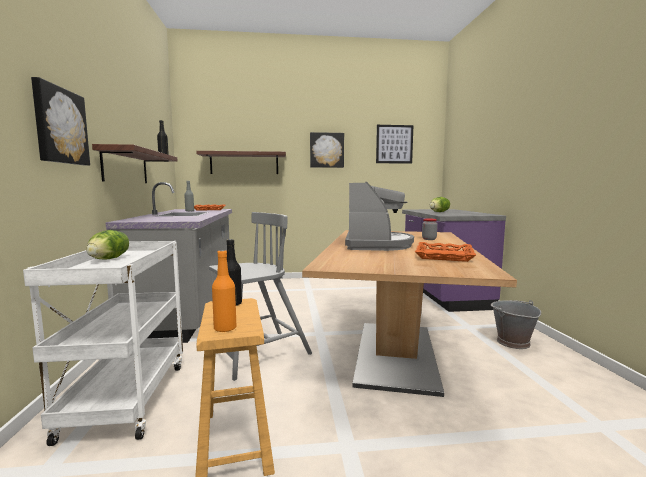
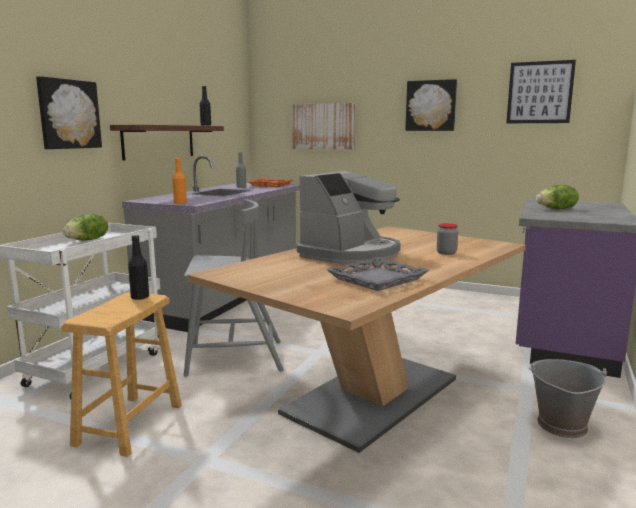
camera: 30 degrees right, 5 degrees up
(225, 328) = (94, 317): orange bottle -> orange bottle (180, 203)
(244, 163) = (323, 126): shelf -> picture
(443, 255) = (377, 279): orange tray -> grey tray

